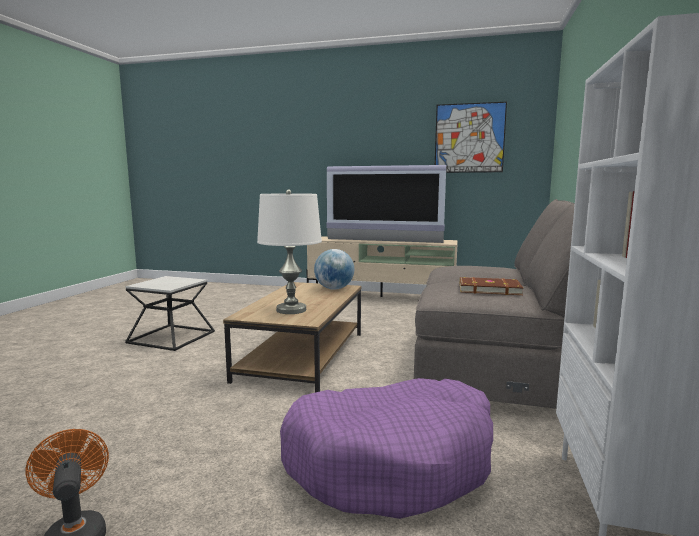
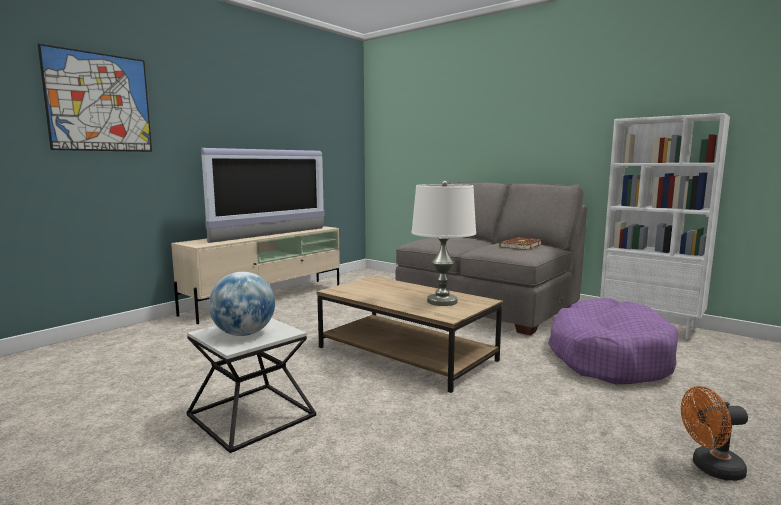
camera: 65 degrees left, 0 degrees up
(334, 289) = (376, 283): globe -> globe (244, 334)
(469, 138) = (313, 124): picture -> picture (99, 102)

